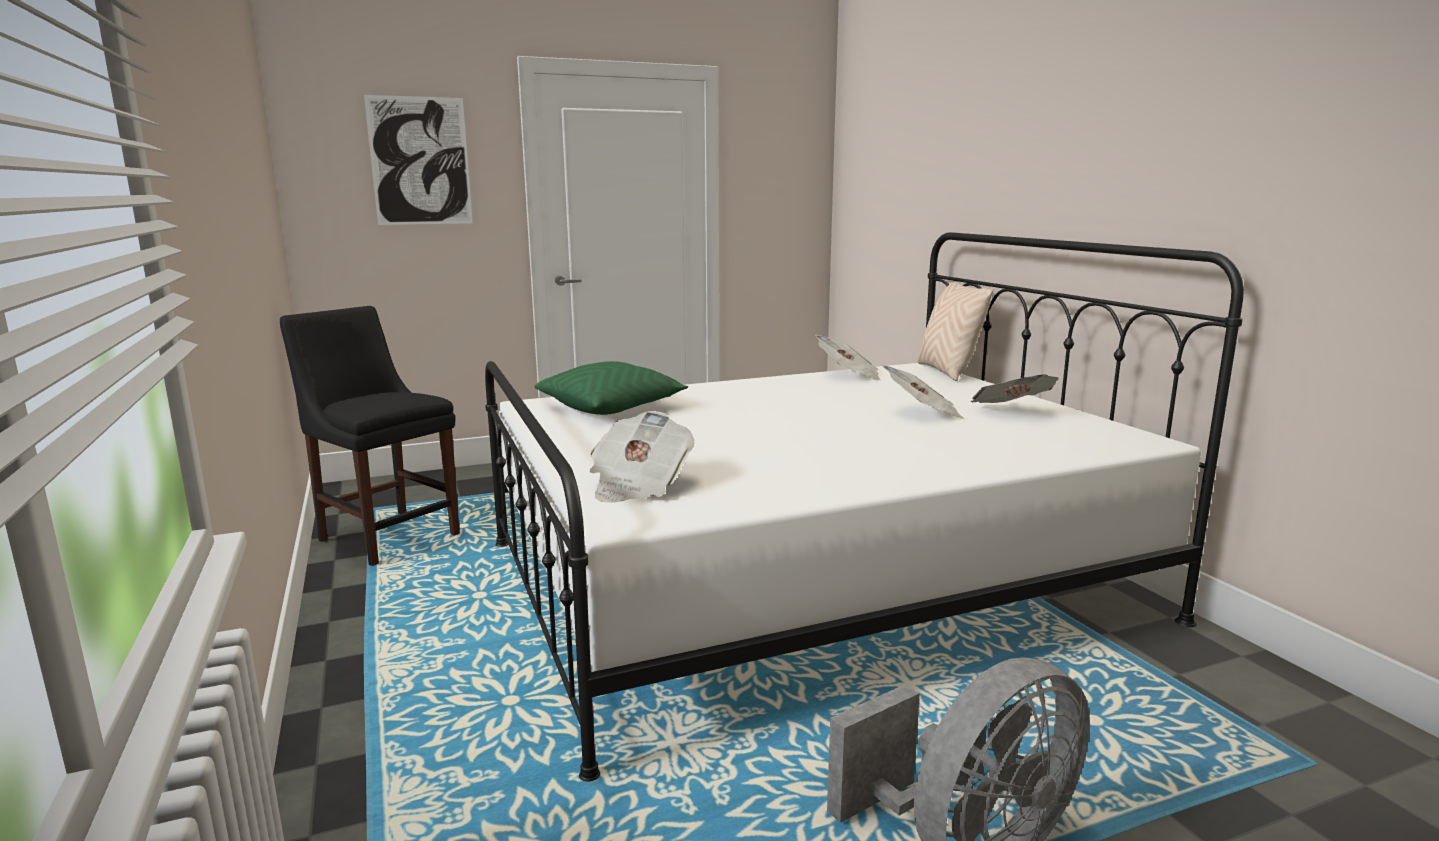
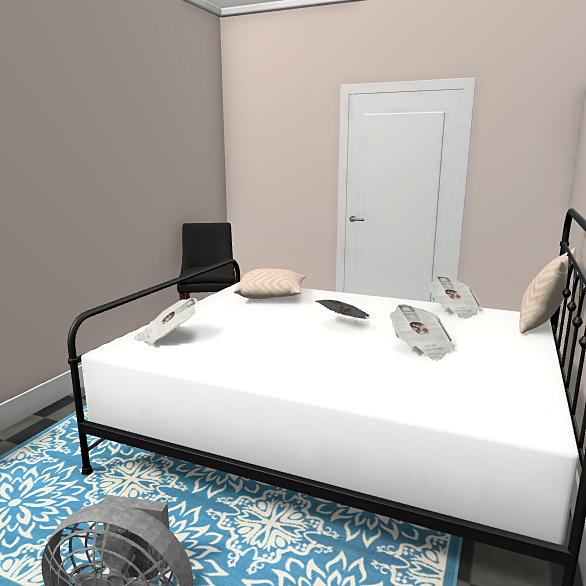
camera: 45 degrees right, 0 degrees up
(420, 161) = (286, 147): picture -> none
(612, 407) = (271, 296): green pillow -> beige pillow
(1011, 412) = (491, 367): newspaper -> newspaper (344, 324)

